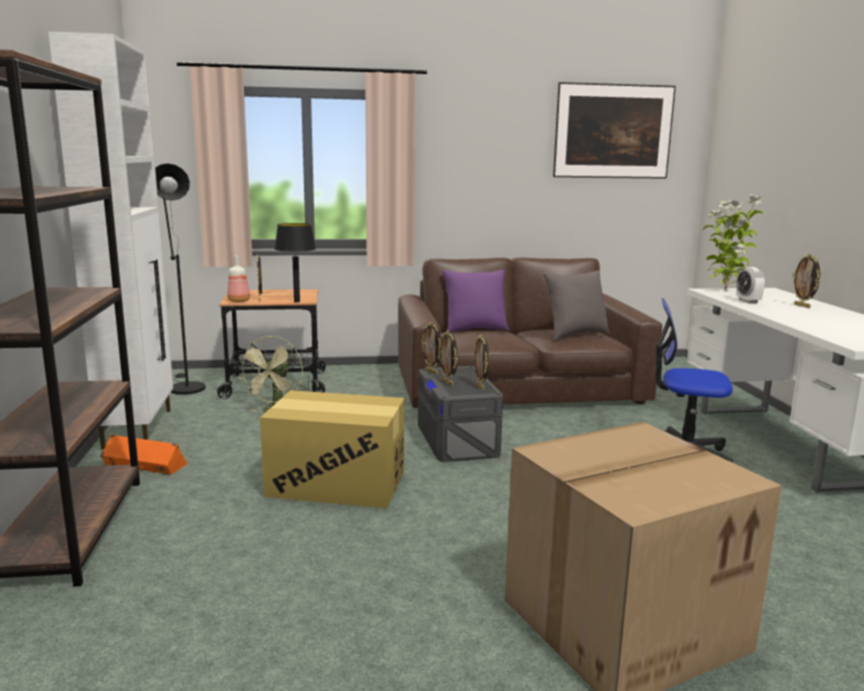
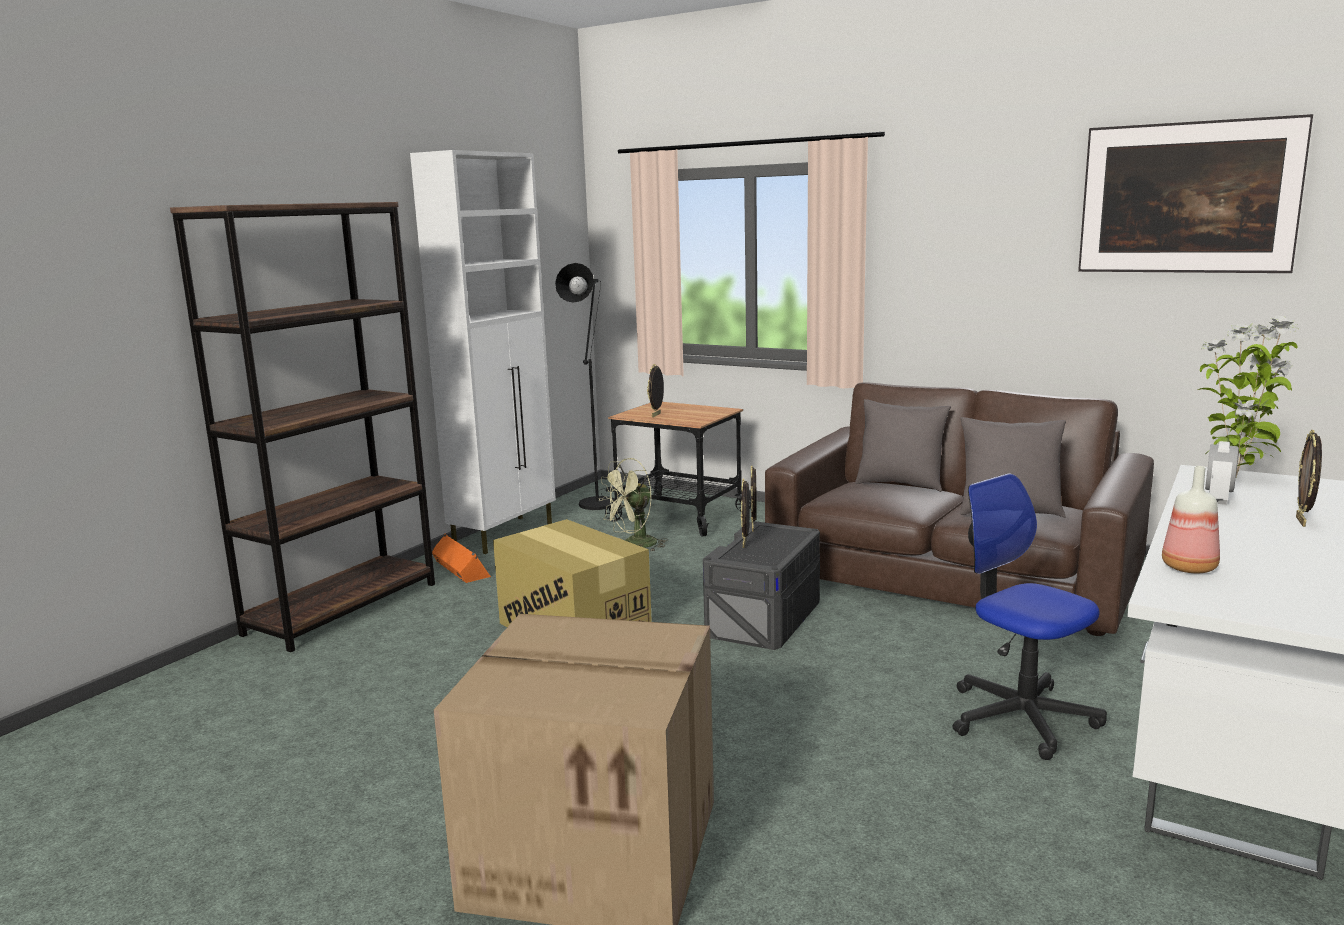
camera: 40 degrees right, 0 degrees up
(239, 301) = (634, 415): bottle -> bottle (1191, 568)
(296, 301) = (684, 422): black table lamp -> none
(474, 330) = (900, 484): purple pillow -> grey pillow
(480, 387) = (772, 556): picture frame -> none

